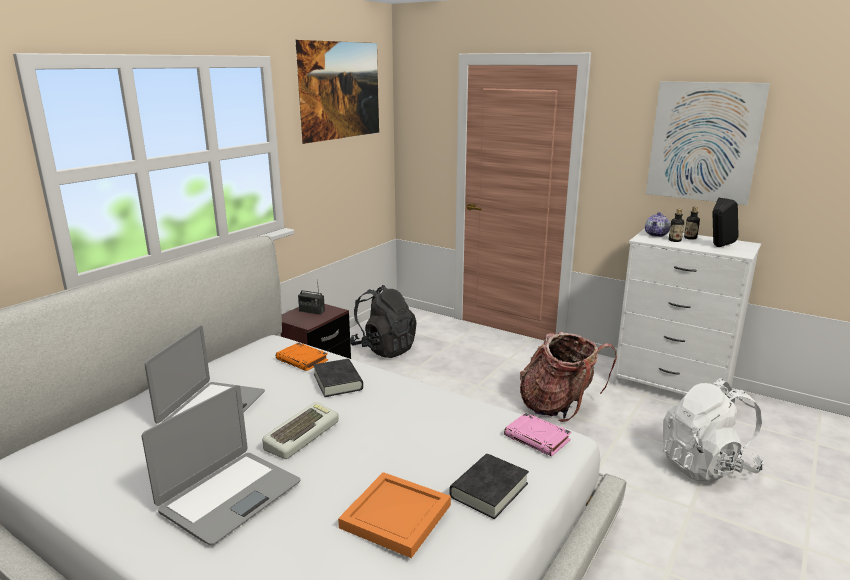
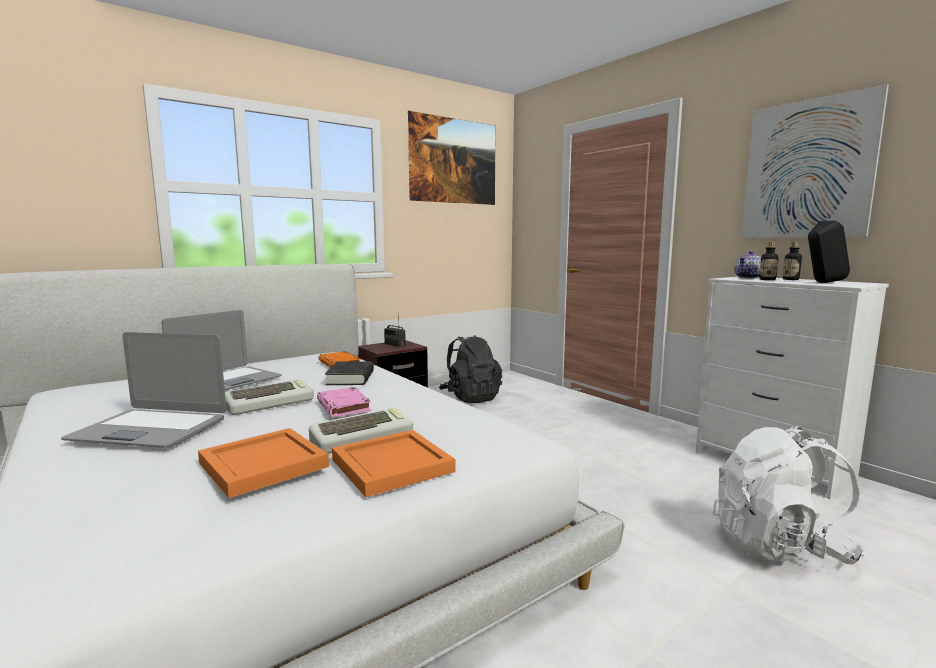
camera: 20 degrees right, 10 degrees down
(229, 496) = (150, 429): laptop -> laptop turned 45 degrees clockwise
(433, 462) = (362, 437): none -> keyboard
(489, 490) = (390, 465): black book -> orange tray
(538, 438) = (497, 437): pink book -> pink book (344, 406)
(559, 406) = (616, 462): backpack -> none

